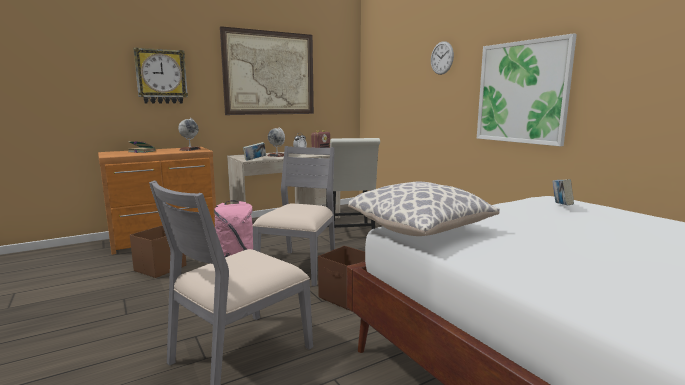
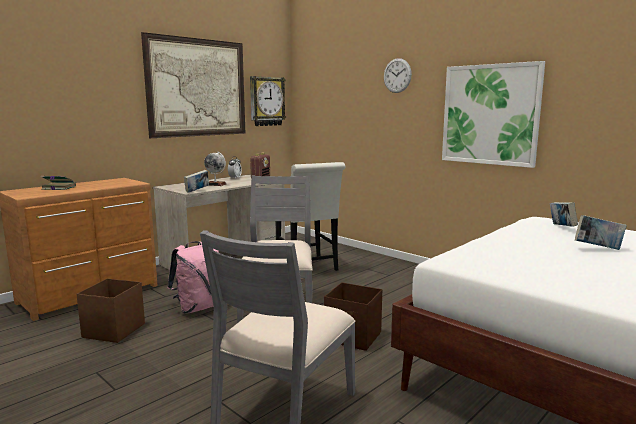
camera: 15 degrees left, 0 degrees up
(161, 76) = (73, 93): wall clock -> wall clock (266, 101)
(190, 149) = (118, 182): globe -> none
(421, 230) = (470, 261): pillow -> none
(579, 229) = (598, 248): none -> book

